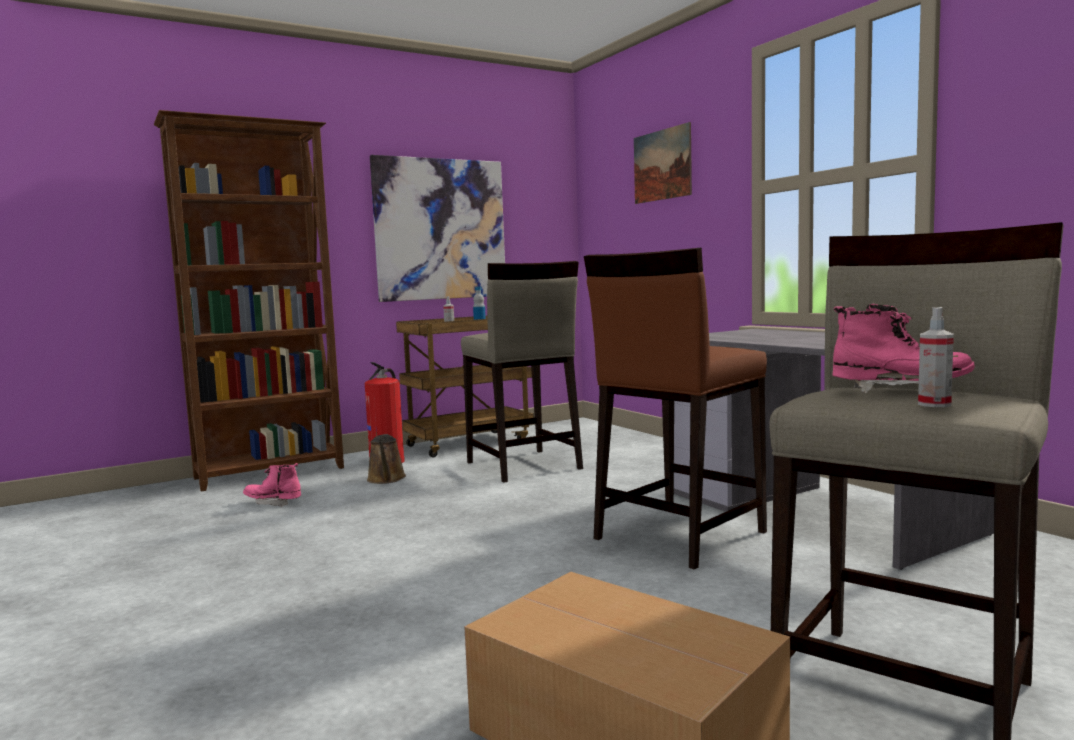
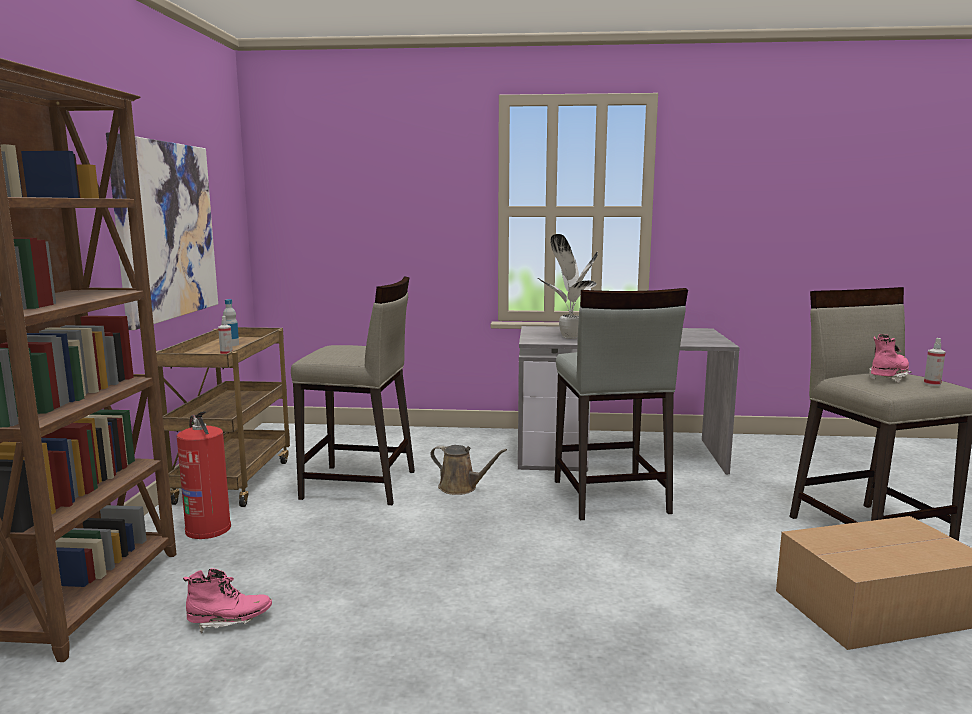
camera: 55 degrees left, 5 degrees up
(273, 503) = (230, 621): pink boot -> pink boot turned 150 degrees counterclockwise
(386, 479) = (273, 545): brown watering can -> brown watering can (461, 488)
(662, 165) = (386, 175): picture -> none
(677, 535) = (609, 497): brown stool -> grey stool
(741, 336) = (569, 337): none -> potted plant

